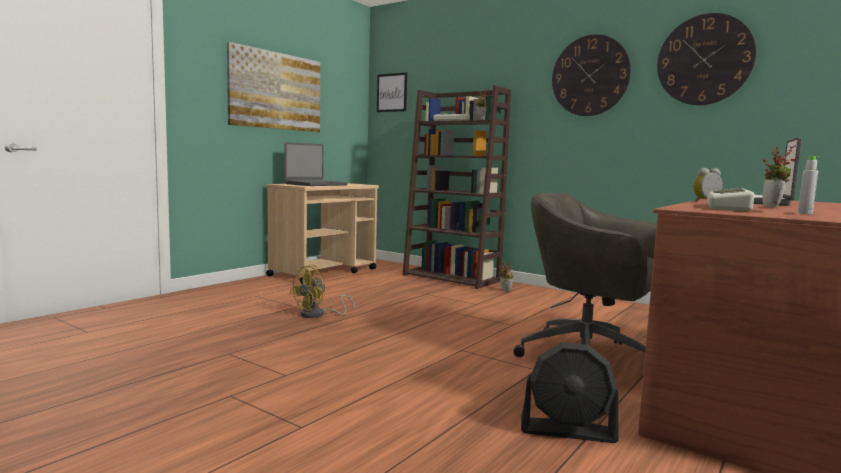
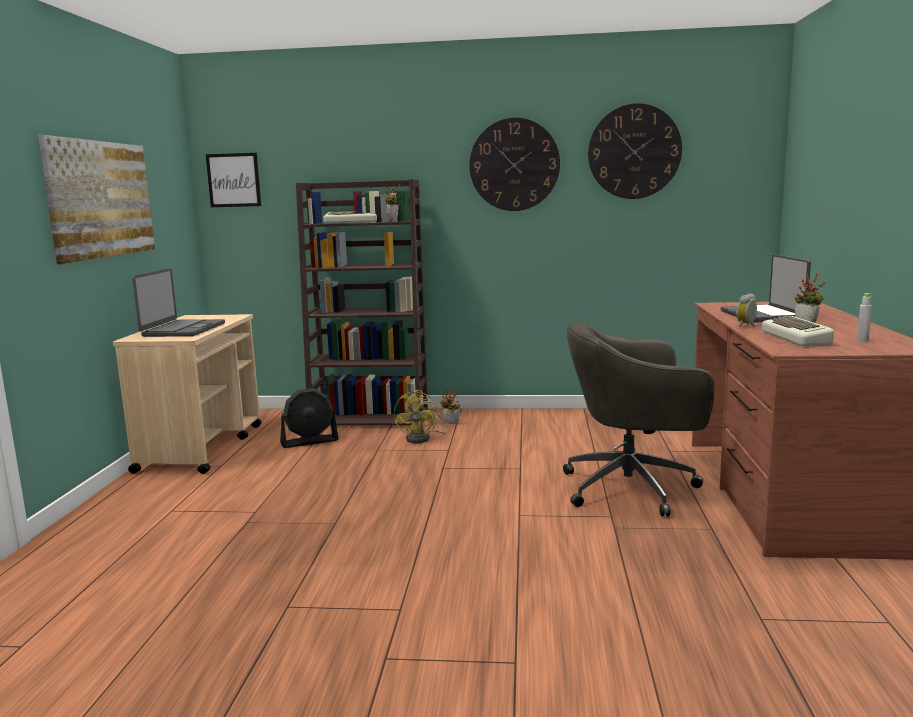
camera: 30 degrees left, 5 degrees up
(318, 315) = (302, 516): yellow fan -> yellow fan (423, 438)
(568, 431) = (717, 572): black fan -> black fan (309, 441)

